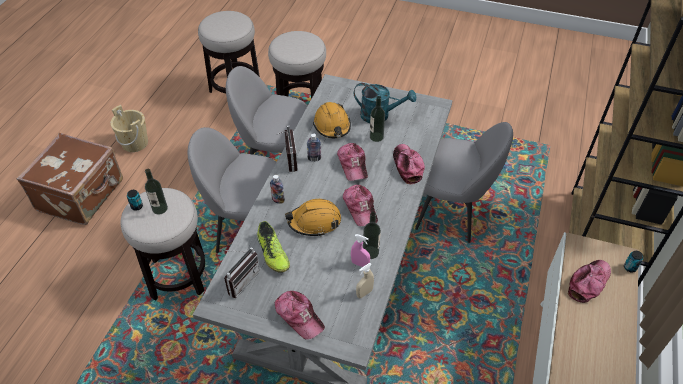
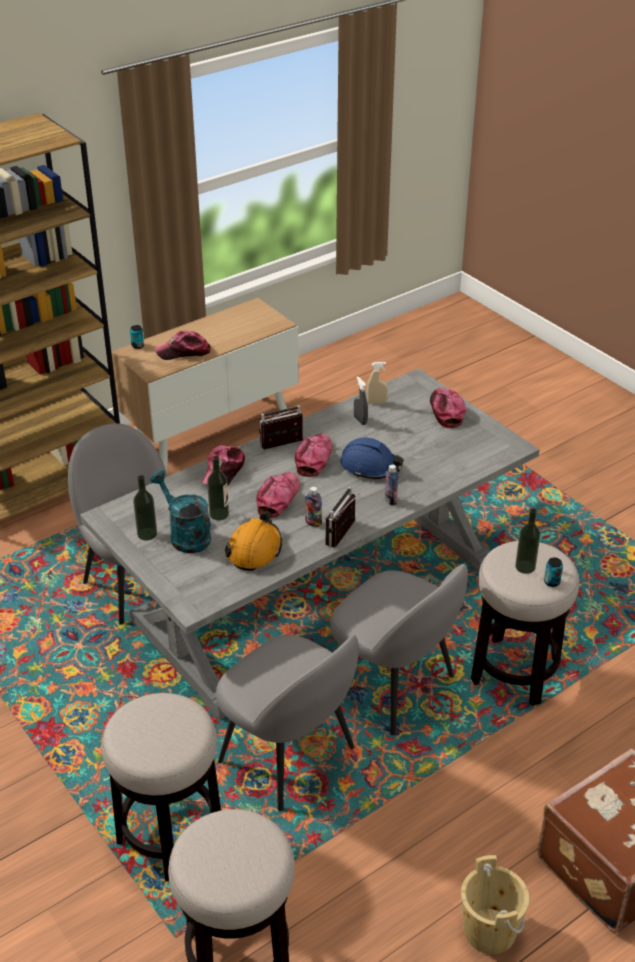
camera: 145 degrees left, 10 degrees down
(240, 280) = (479, 453): radio -> radio (283, 446)
(273, 253) = (433, 460): shoe -> none
(314, 222) = (370, 467): orange hard hat -> blue hard hat
(360, 264) = (360, 420): pink spray bottle -> grey spray bottle
(370, 252) = (342, 424): bottle -> bottle (147, 534)

